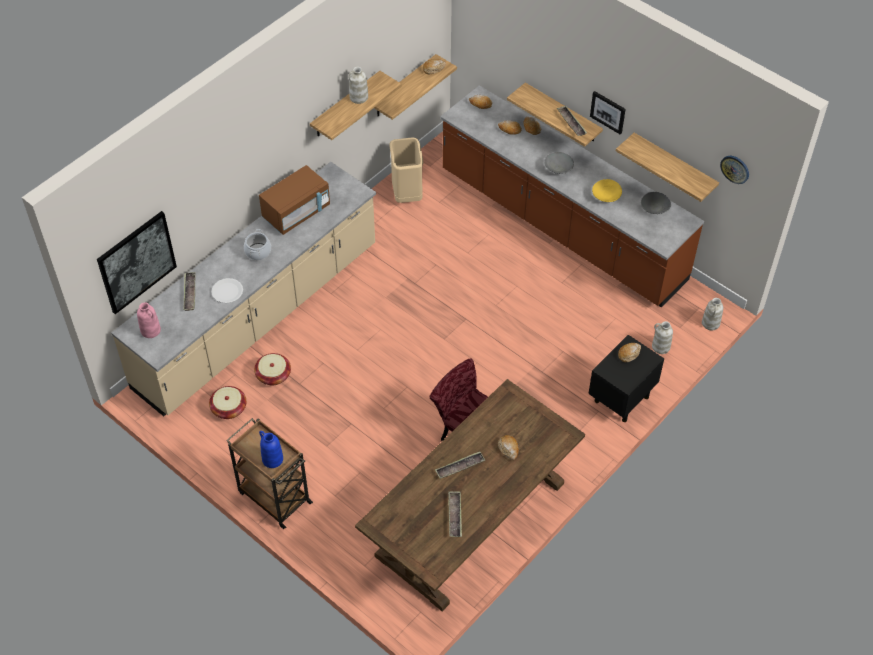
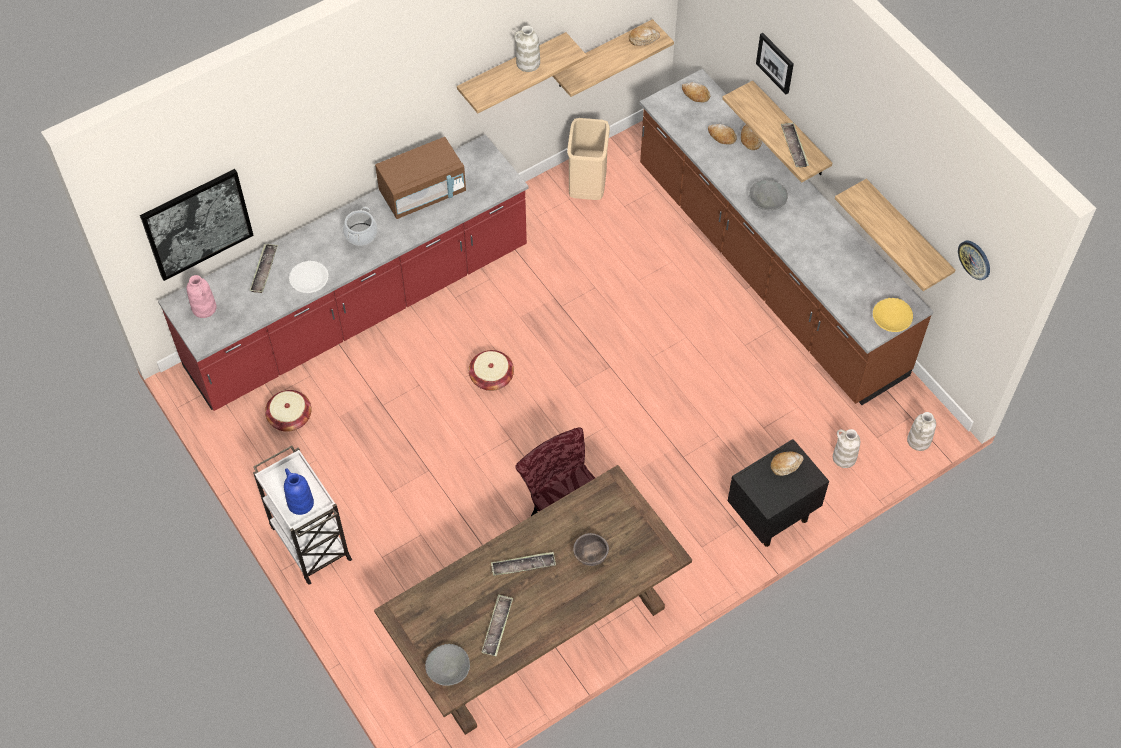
camera: 15 degrees right, 5 degrees up
(258, 317) = (359, 308): beige counter -> red counter
(273, 375) = (355, 387): basket -> basket (491, 377)
(273, 496) = (309, 541): brown cart -> white cart
(508, 449) = (590, 557): bread -> brown bowl
(606, 196) = (816, 251): yellow bowl -> yellow bowl (891, 321)
(608, 112) = (840, 144): picture -> picture (775, 63)
(654, 208) = (874, 281): grey bowl -> grey bowl (448, 669)

